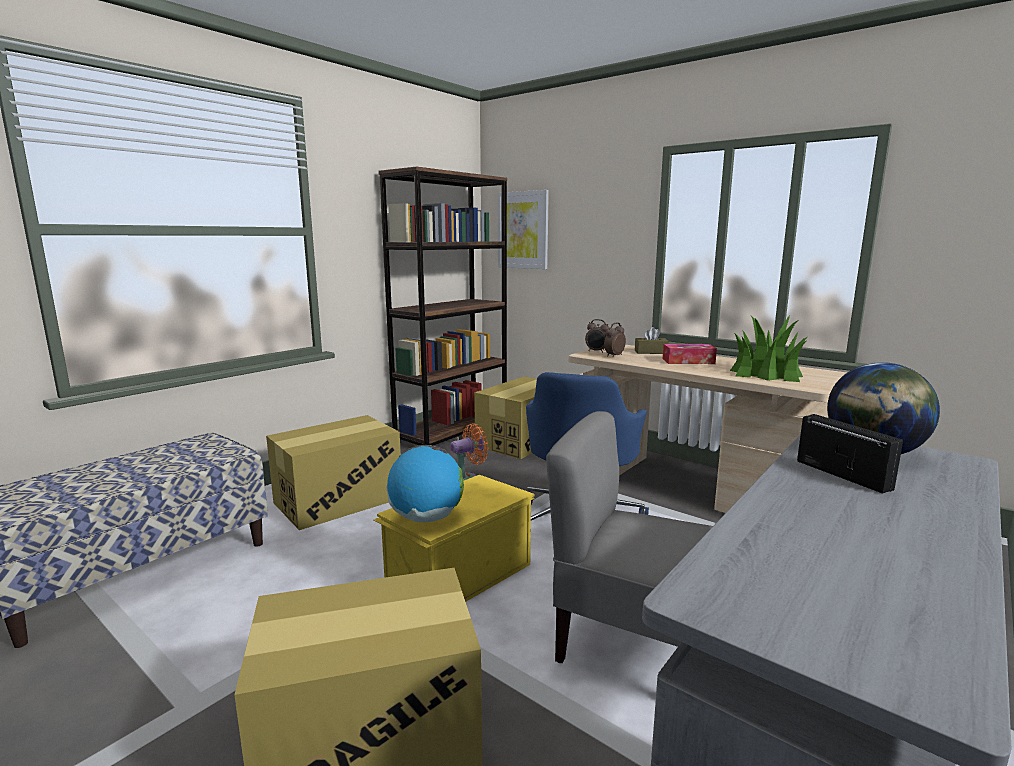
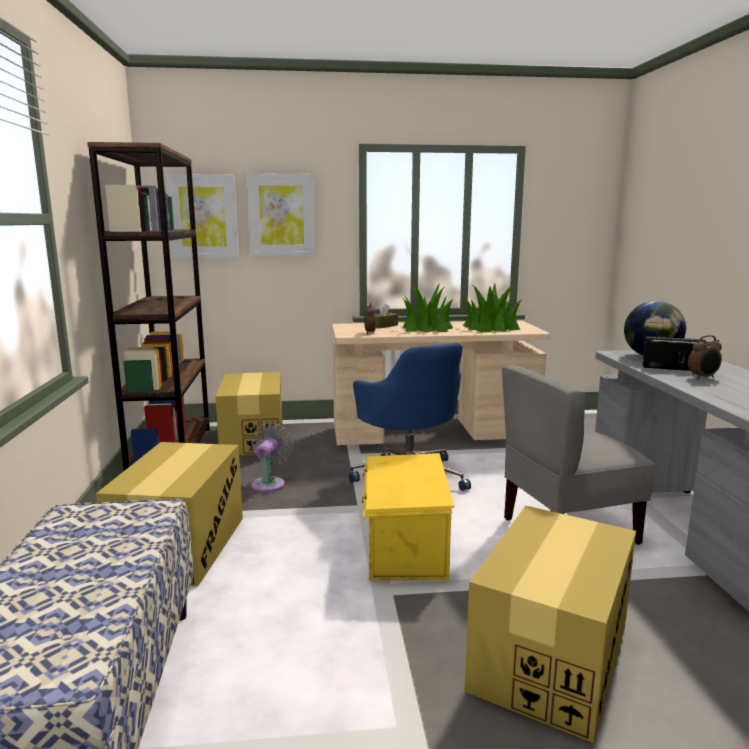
camera: 45 degrees left, 0 degrees up
(427, 518) = (415, 494): globe -> none
(466, 479) = (270, 483): orange fan -> grey fan
(585, 228) = (281, 215): none -> picture
(596, 351) = (346, 331): alarm clock -> alarm clock (703, 377)
(688, 361) = (427, 328): tissue box -> potted plant

